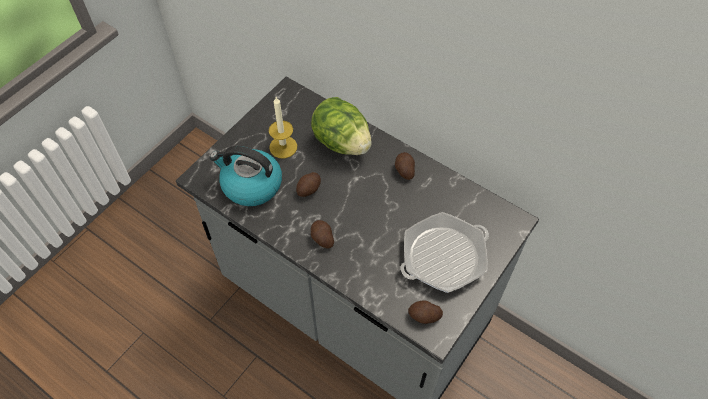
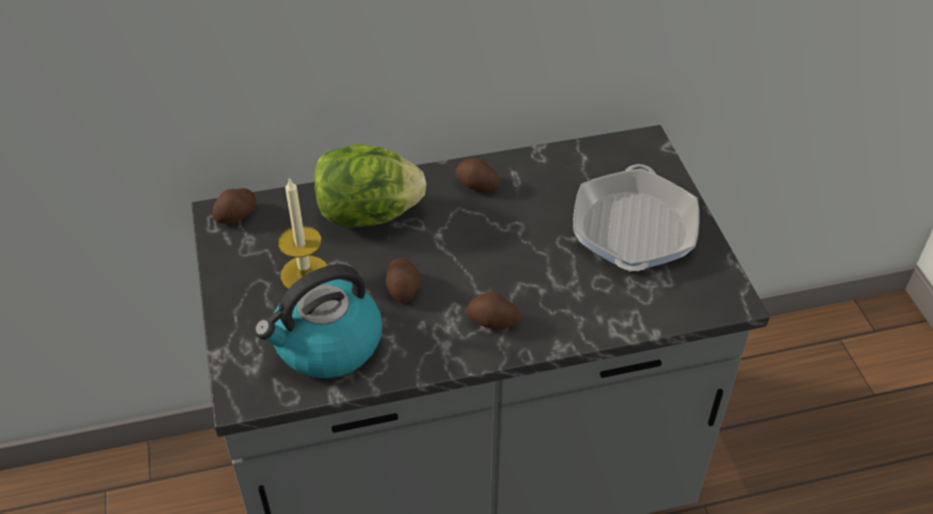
camera: 50 degrees left, 10 degrees down
(424, 316) = (698, 295): potato -> potato (237, 215)

